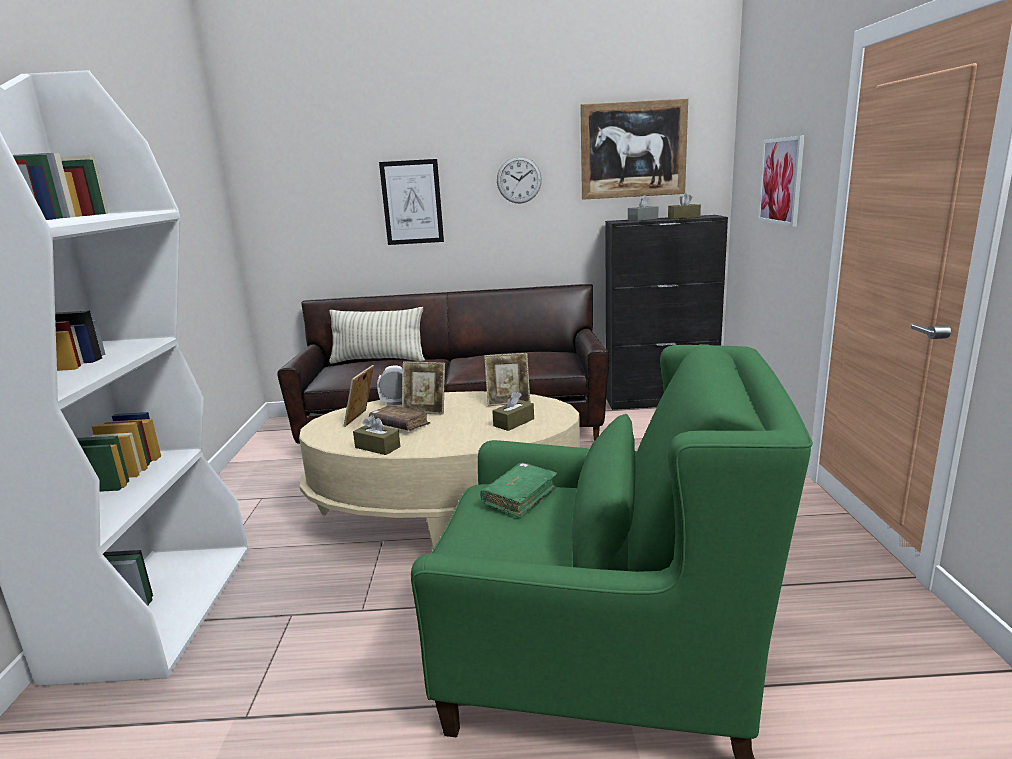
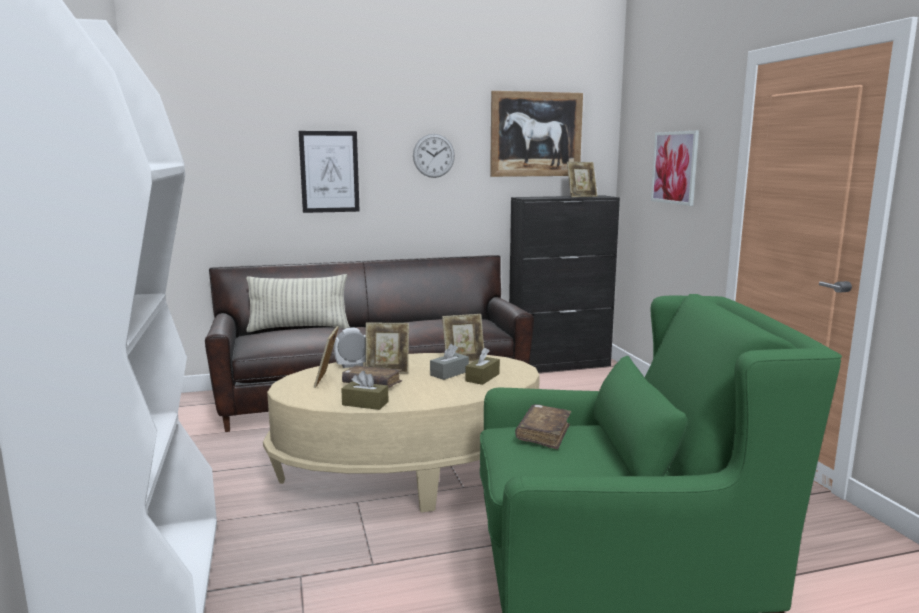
camera: 15 degrees left, 5 degrees down
(520, 497) = (543, 434): green book -> brown book
(643, 219) = (546, 197): grey tissue box -> grey tissue box (449, 373)
(683, 217) = (581, 196): brown tissue box -> picture frame

